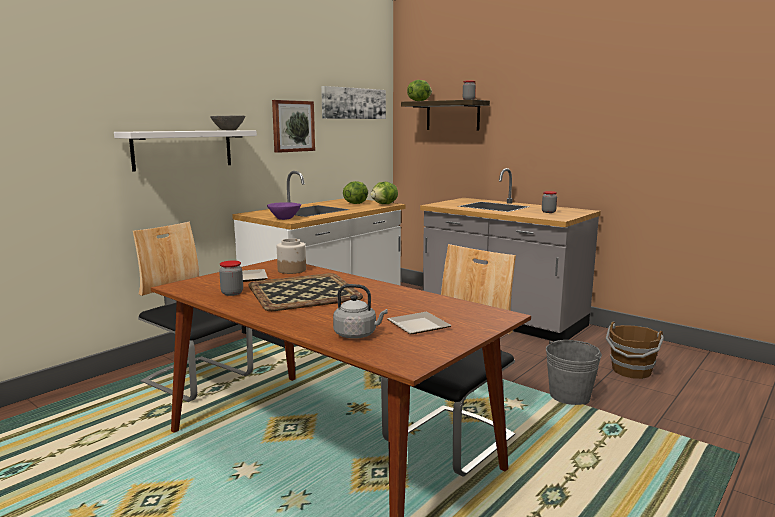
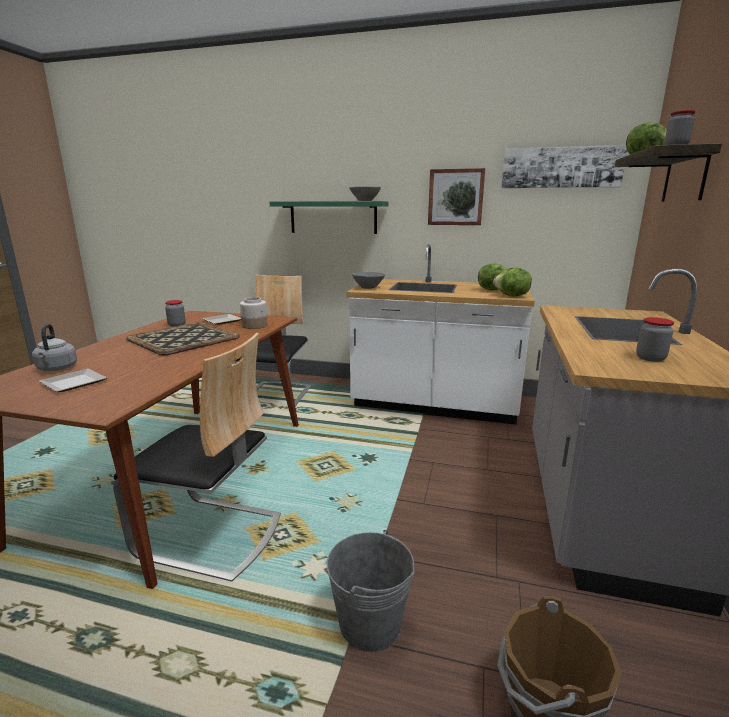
camera: 65 degrees right, 5 degrees up
(183, 149) = (333, 217): white shelf -> green shelf
(284, 218) = (368, 287): purple bowl -> grey bowl

